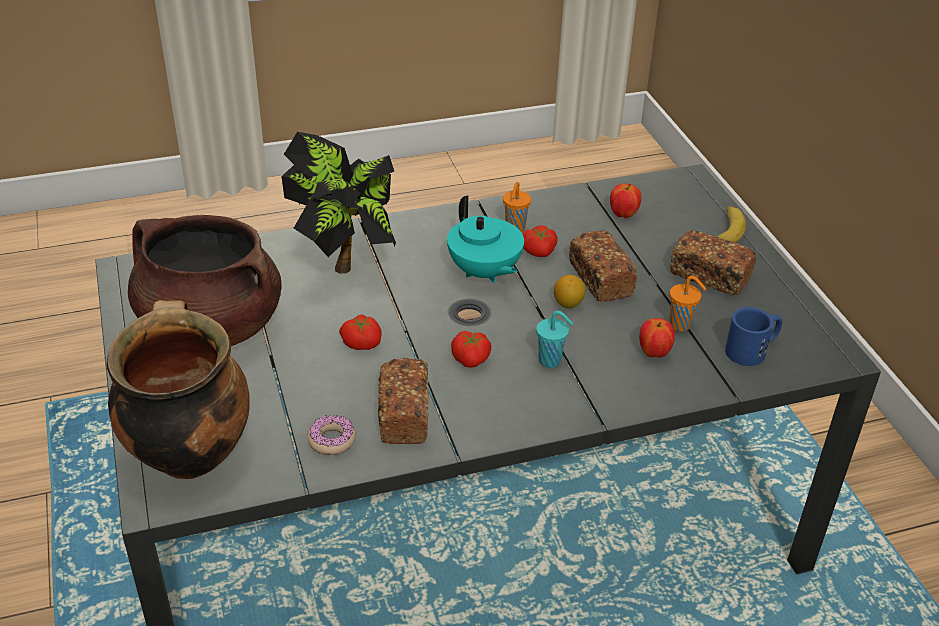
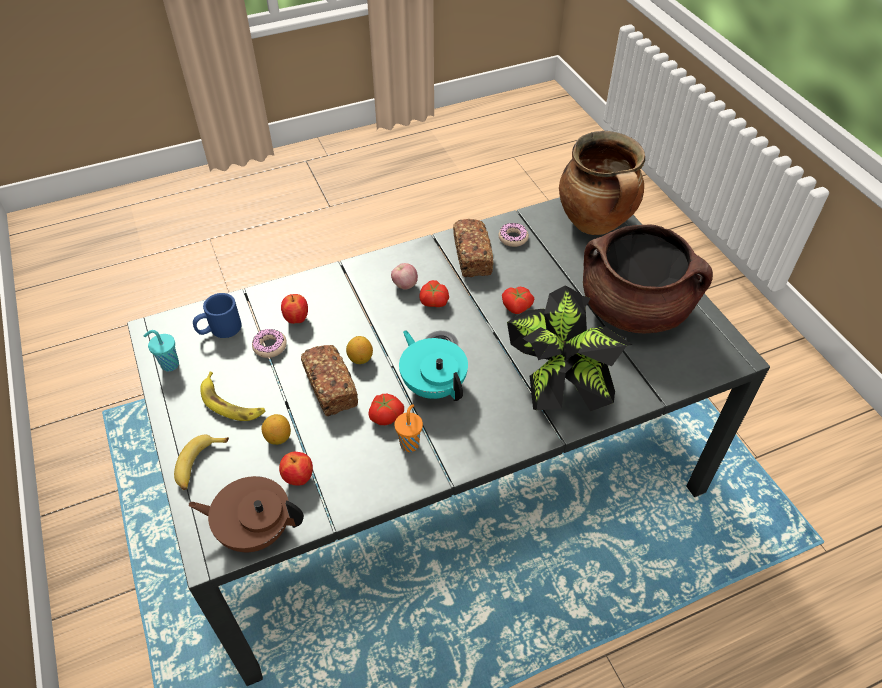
camera: 175 degrees right, 10 degrees up
(509, 384) = (404, 285): none -> apple
(551, 361) = (375, 305): turquoise cup -> turquoise cup (169, 364)
(650, 244) = (278, 437): none -> lemon
(656, 188) = (255, 529): none -> brown teapot
(681, 325) = (270, 346): orange cup -> donut
(709, 276) = (231, 402): bread -> banana

